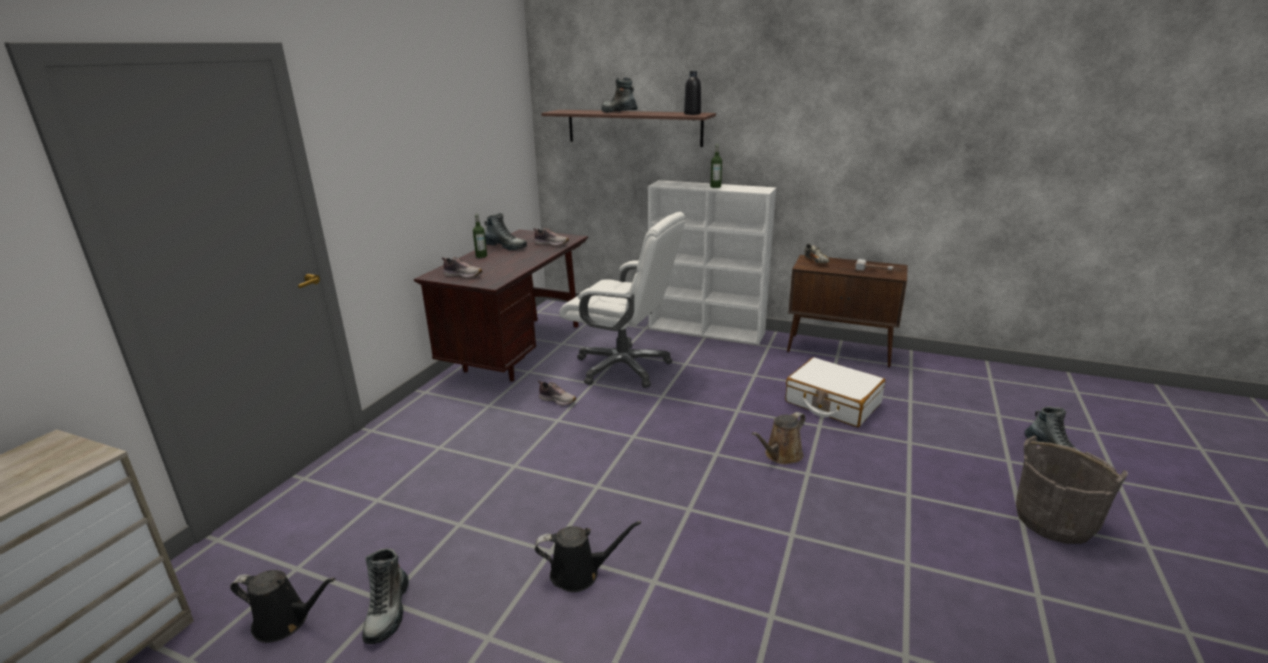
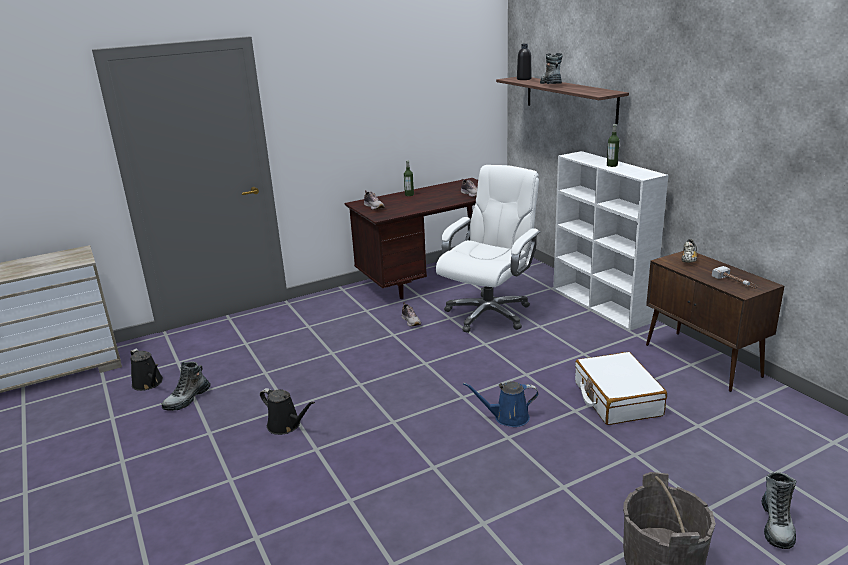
camera: 40 degrees right, 0 degrees up
(505, 247) = (437, 190): boot -> none
(624, 367) = (488, 313): white office chair -> white office chair turned 120 degrees counterclockwise
(692, 113) = (602, 92): black bottle -> black bottle (524, 79)
(781, 455) = (508, 417): brown watering can -> blue watering can

